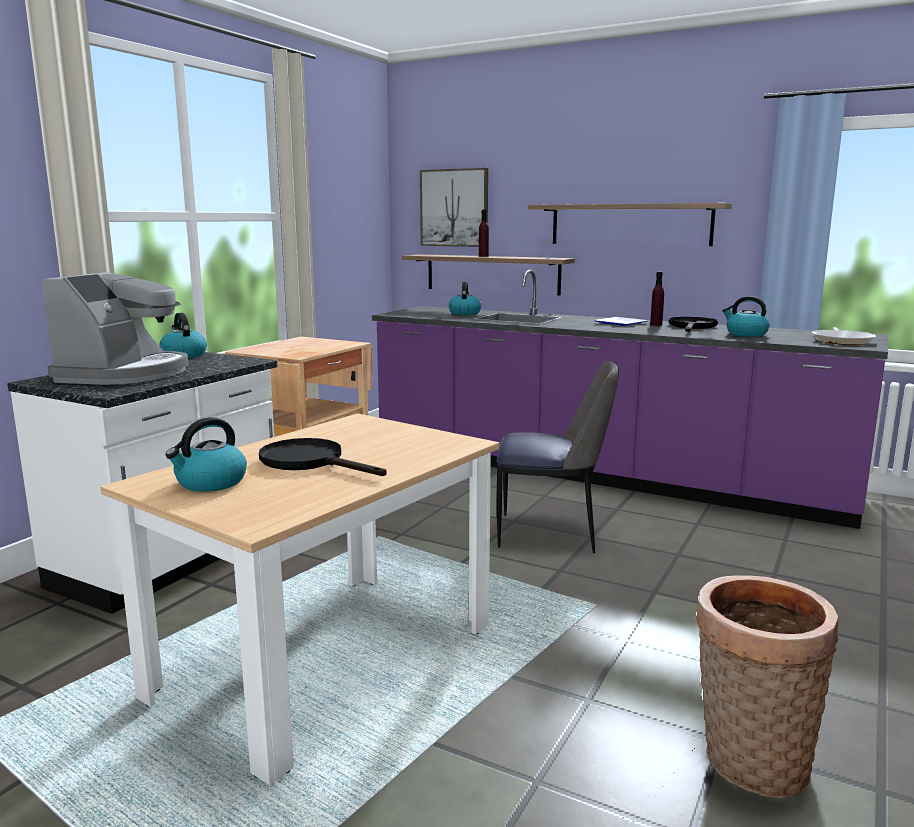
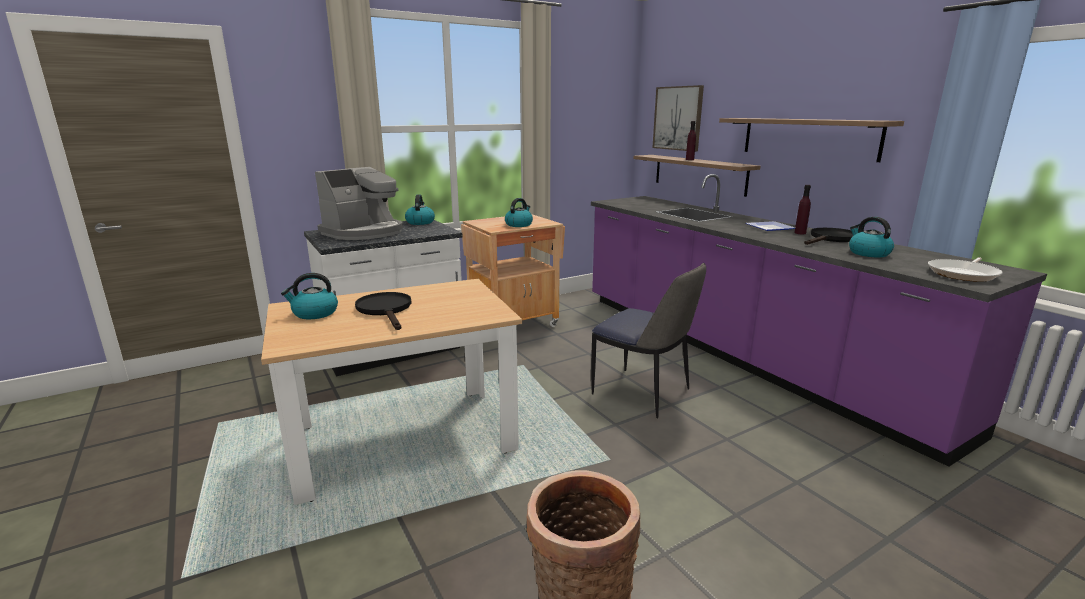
camera: 30 degrees right, 5 degrees up
(464, 313) = (661, 205): kettle -> kettle (519, 224)

